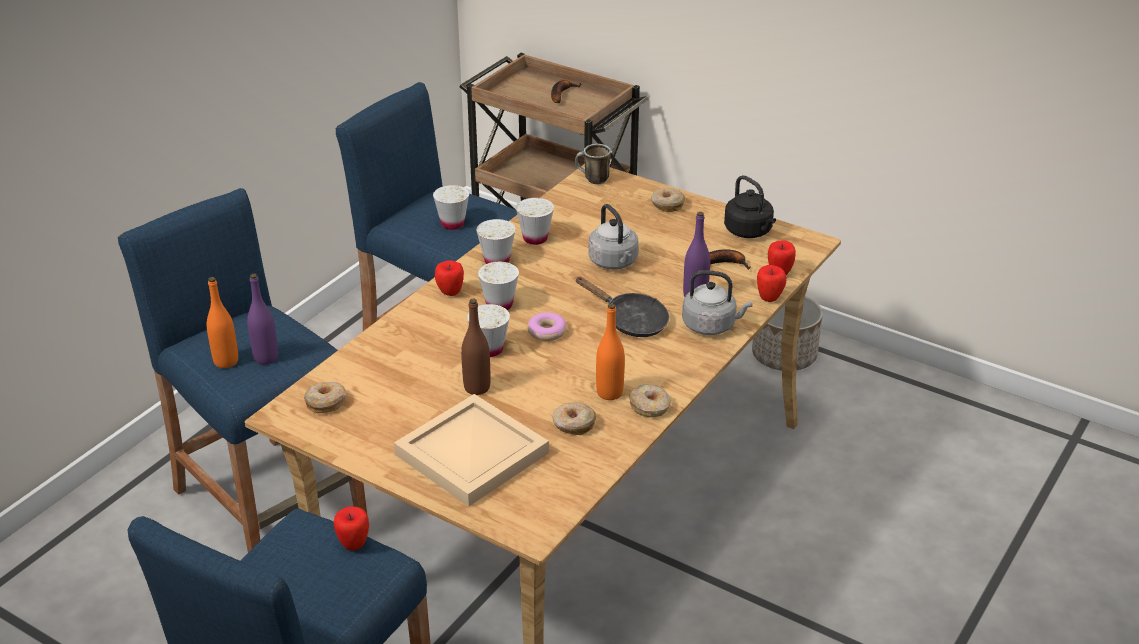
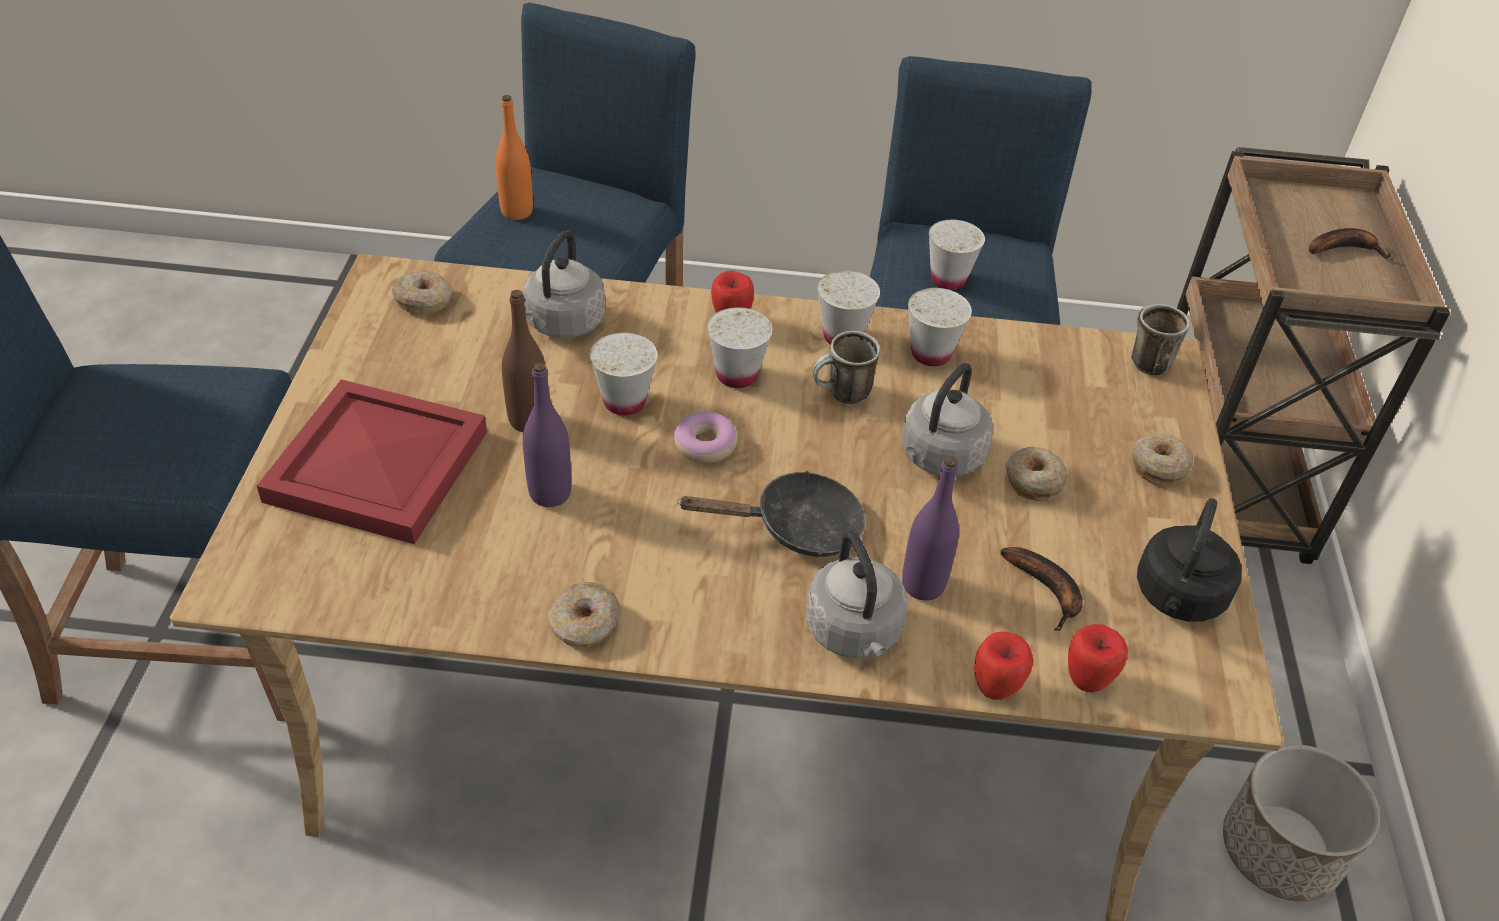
camera: 60 degrees right, 10 degrees up
(266, 358) = (542, 237): purple bottle -> purple bottle (550, 493)
(354, 544) = (216, 439): apple -> none
(399, 354) = (563, 324): none -> grey kettle
(472, 452) = (381, 465): beige tray -> red tray
(544, 276) = (842, 396): none -> mug
(573, 424) = (494, 548): donut -> donut (1033, 481)
(609, 393) = (594, 564): orange bottle -> none
(630, 321) = (796, 527): black frying pan -> black frying pan turned 105 degrees counterclockwise

